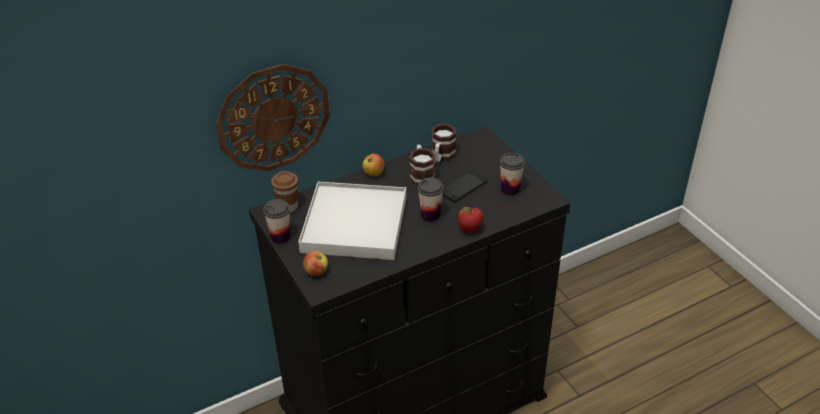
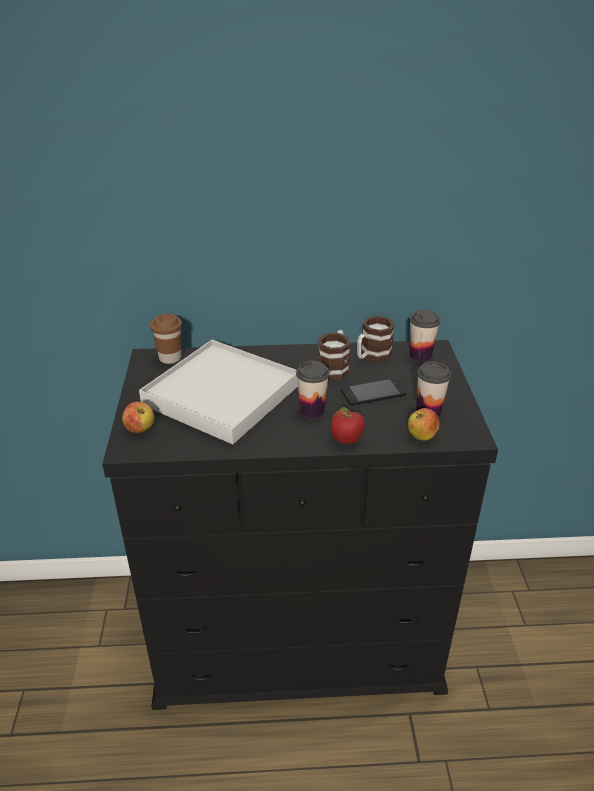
camera: 25 degrees right, 5 degrees down
(273, 118) = (172, 249): wall clock -> none
(280, 237) = (137, 383): cup -> cup (420, 355)
(374, 173) = (284, 352): apple -> apple (421, 436)

